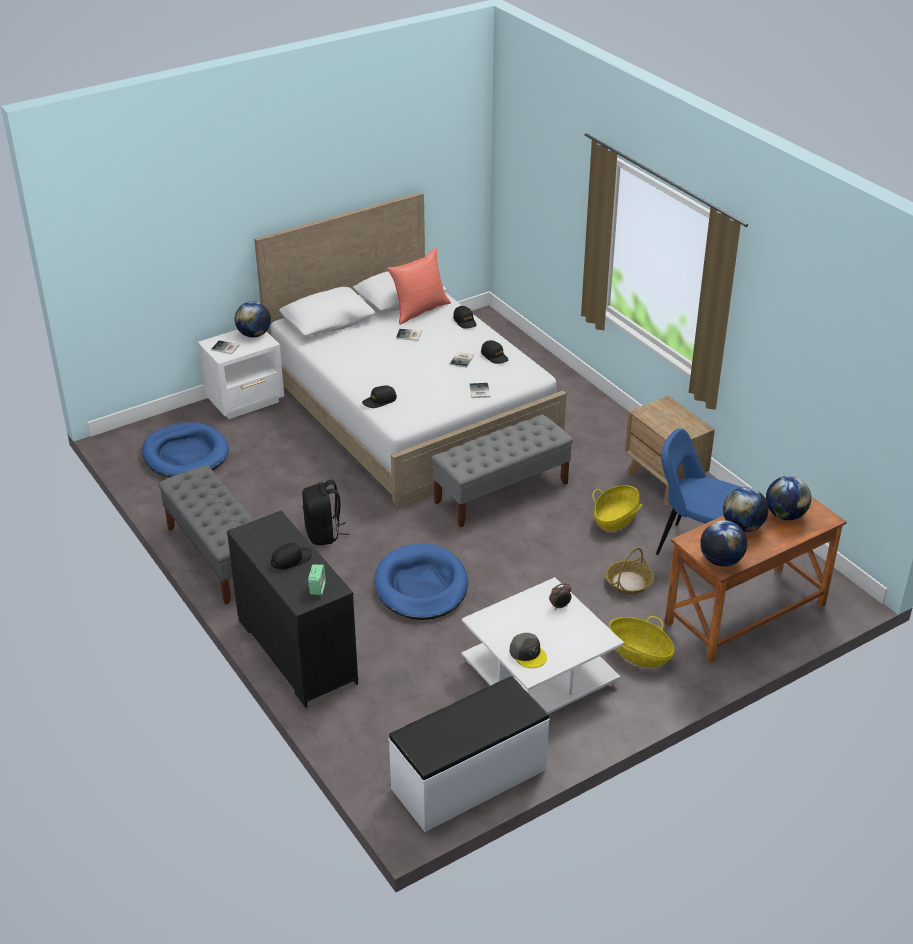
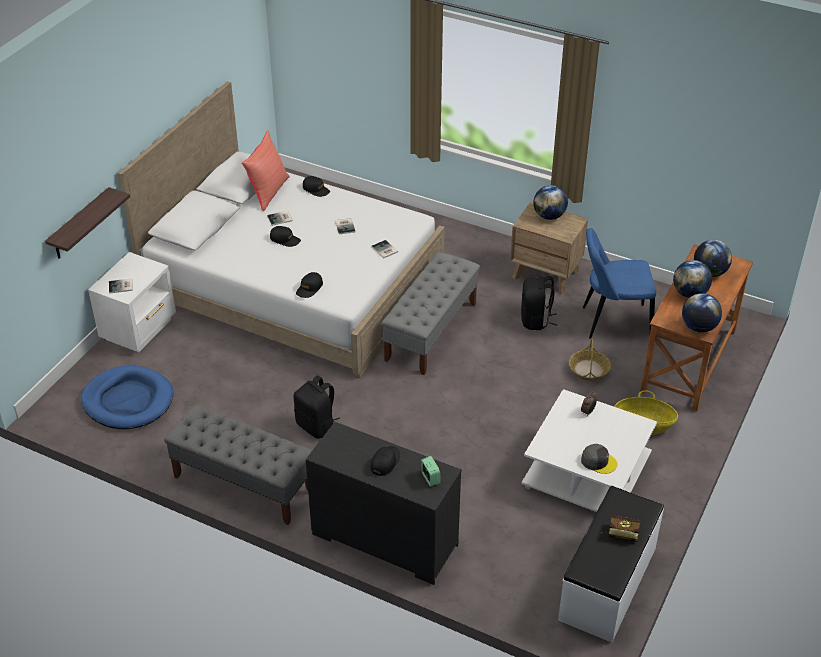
camera: 30 degrees left, 5 degrees up
(197, 274) = (80, 225): none -> shelf
(254, 334) = (136, 264): globe -> globe (549, 216)
(421, 586) = (436, 439): blue dog bed -> none
(478, 719) = (619, 532): none -> book
(494, 356) = (369, 213): black cap -> black cap (285, 239)
(615, 519) = (536, 320): basket -> black backpack

